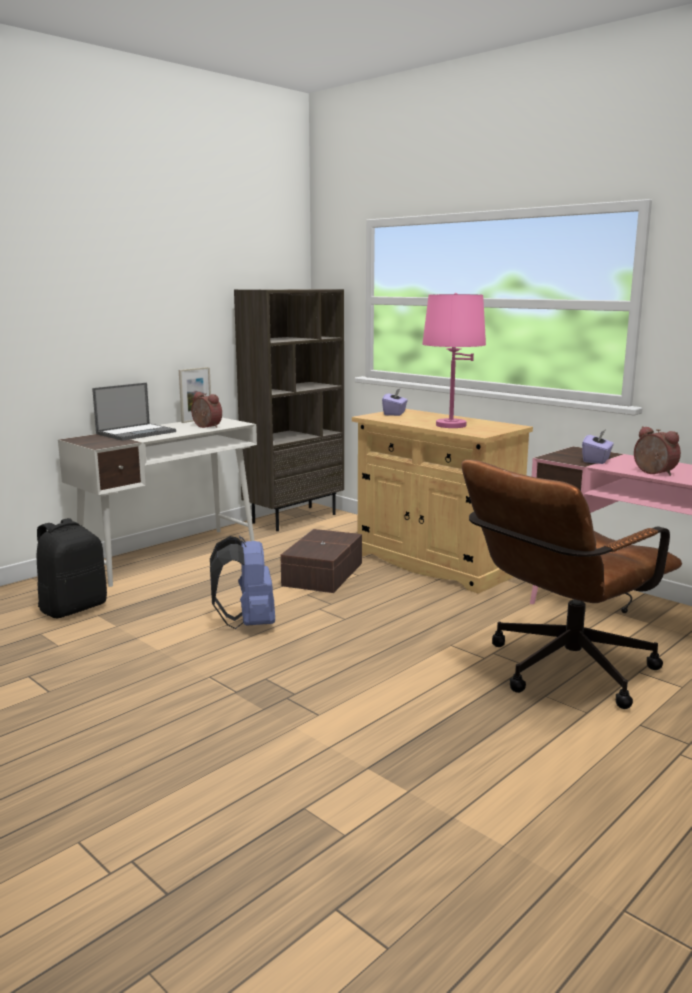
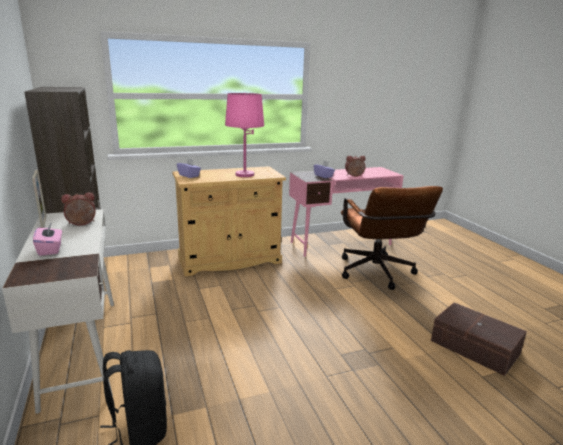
camera: 65 degrees left, 5 degrees up
(136, 433) = (50, 249): laptop -> pink tissue box
(248, 623) = (257, 342): blue backpack -> none
(321, 574) = (205, 296): brown storage box -> brown storage box (474, 348)

